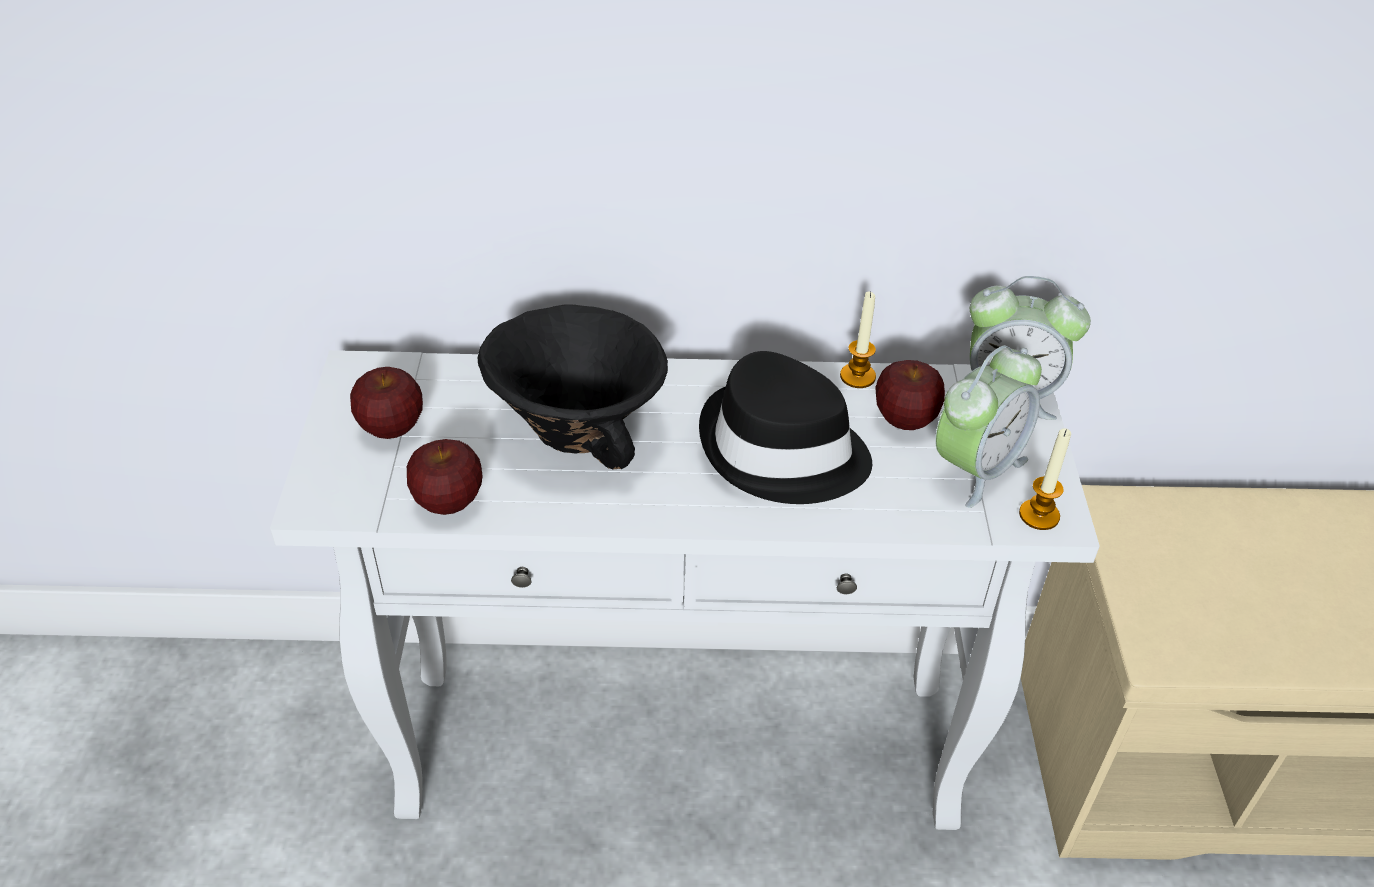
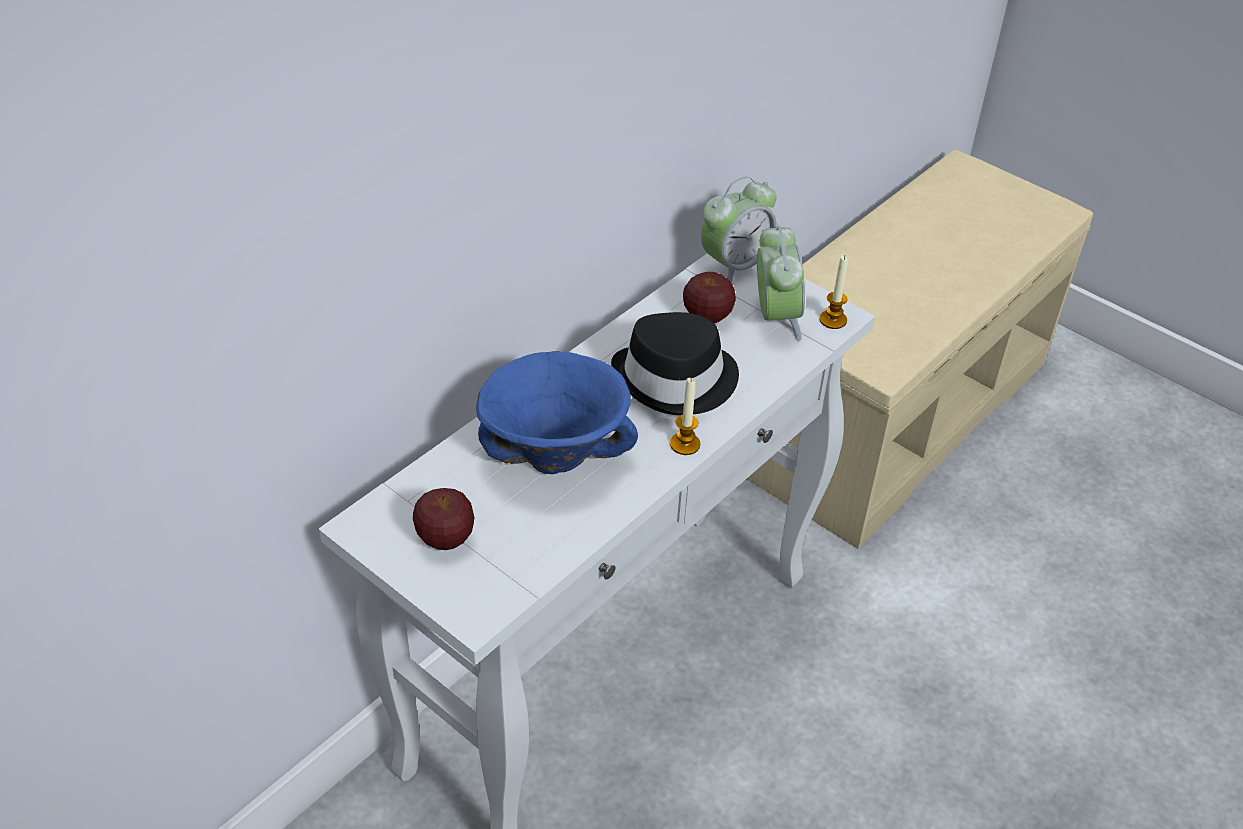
camera: 50 degrees left, 0 degrees up
(449, 502) = (551, 549): apple -> none
(579, 429) = (554, 452): black bowl -> blue bowl
(857, 376) = (650, 310): candle -> candle (685, 444)

